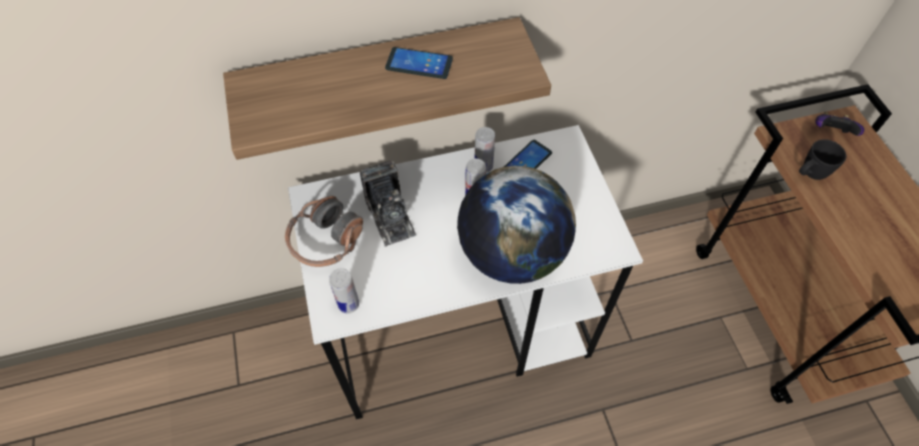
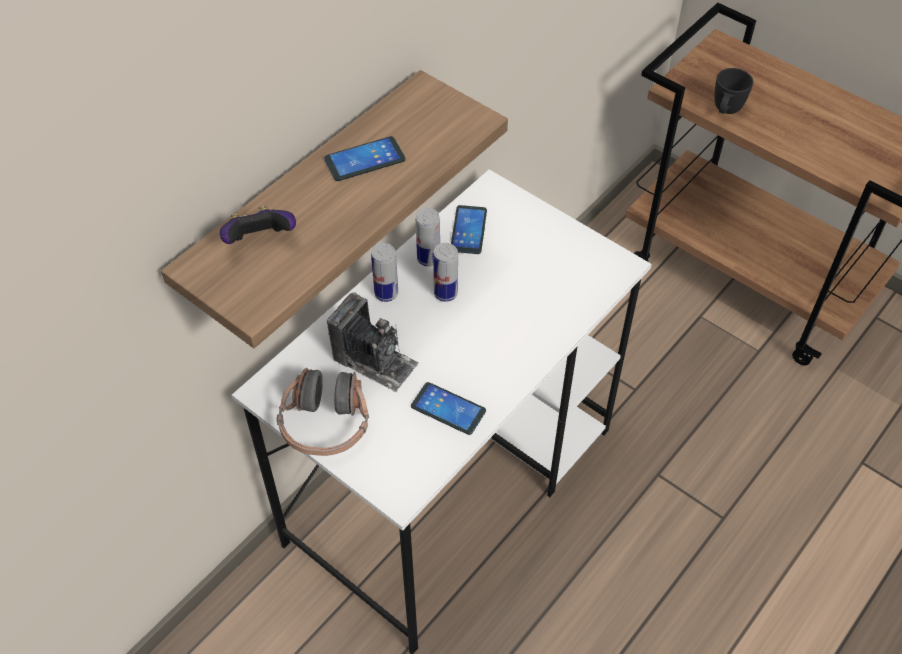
camera: 35 degrees left, 5 degrees down
(348, 304) = (407, 469): can -> can (386, 293)
(409, 279) = (448, 409): none -> phone
(511, 253) = (527, 326): globe -> none
(830, 133) = (714, 64): game controller -> game controller (260, 241)

